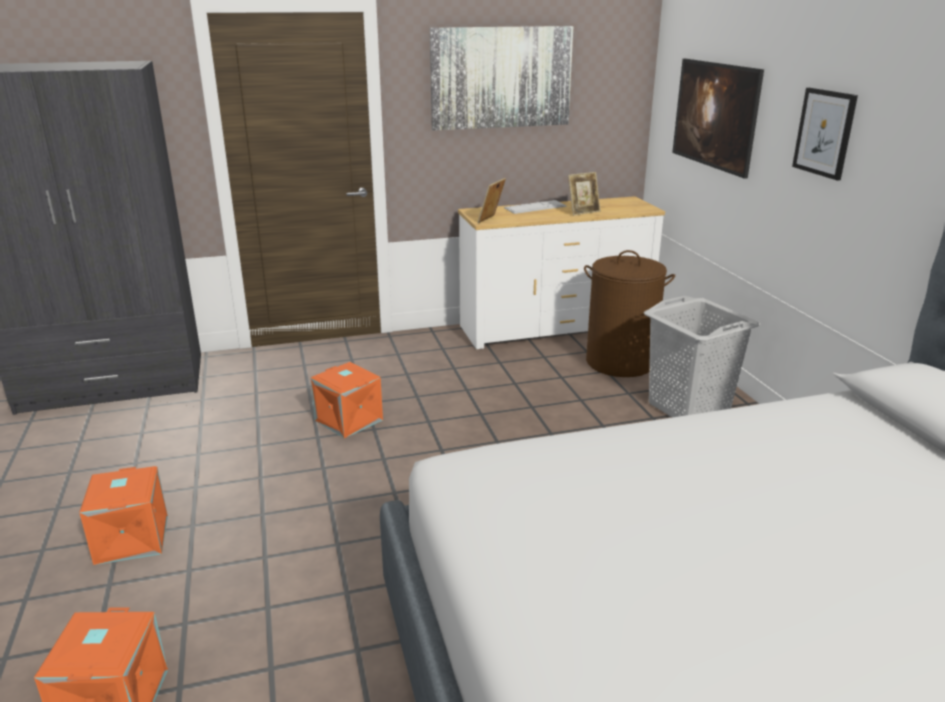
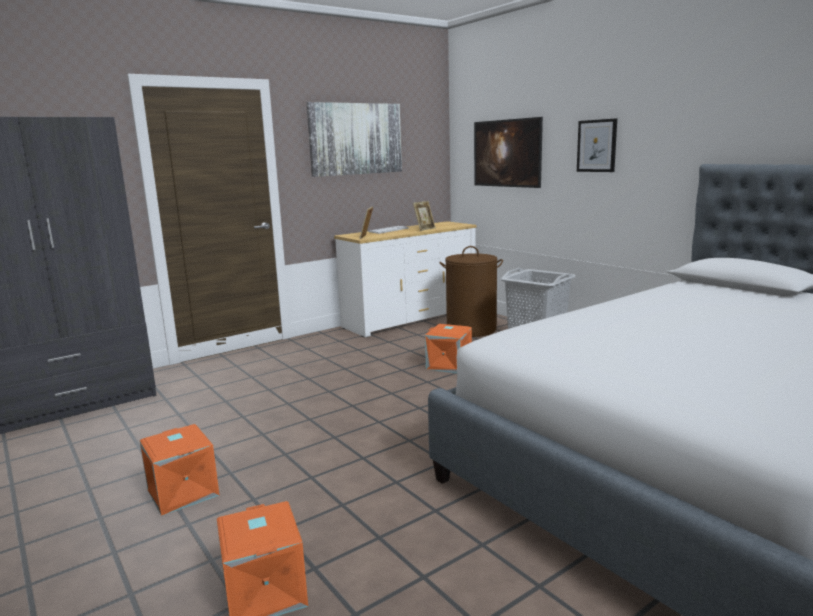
camera: 20 degrees left, 10 degrees down
(347, 420) = (303, 390): orange storage box -> orange storage box (448, 365)

